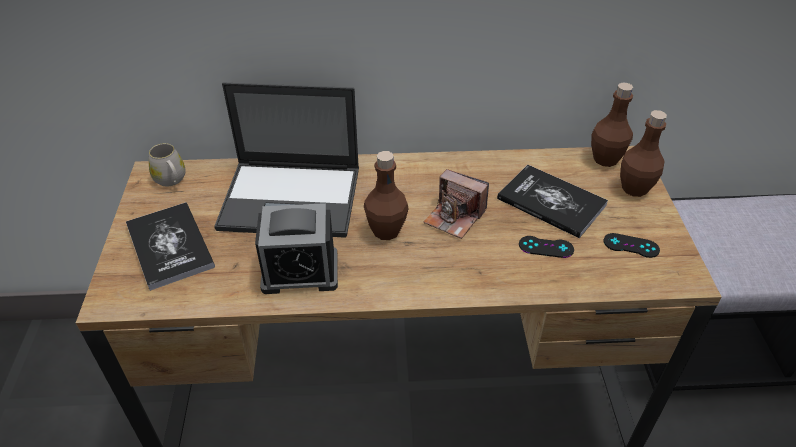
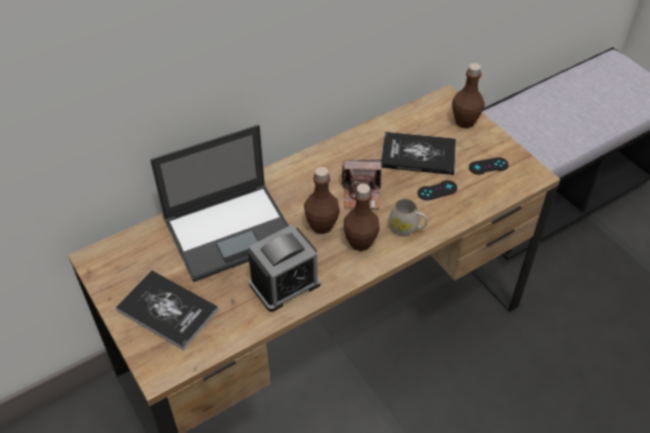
camera: 30 degrees left, 5 degrees up
(172, 180) = (117, 257): white mug -> white mug (407, 228)
(605, 159) = (432, 106): brown bottle -> brown bottle (360, 242)

